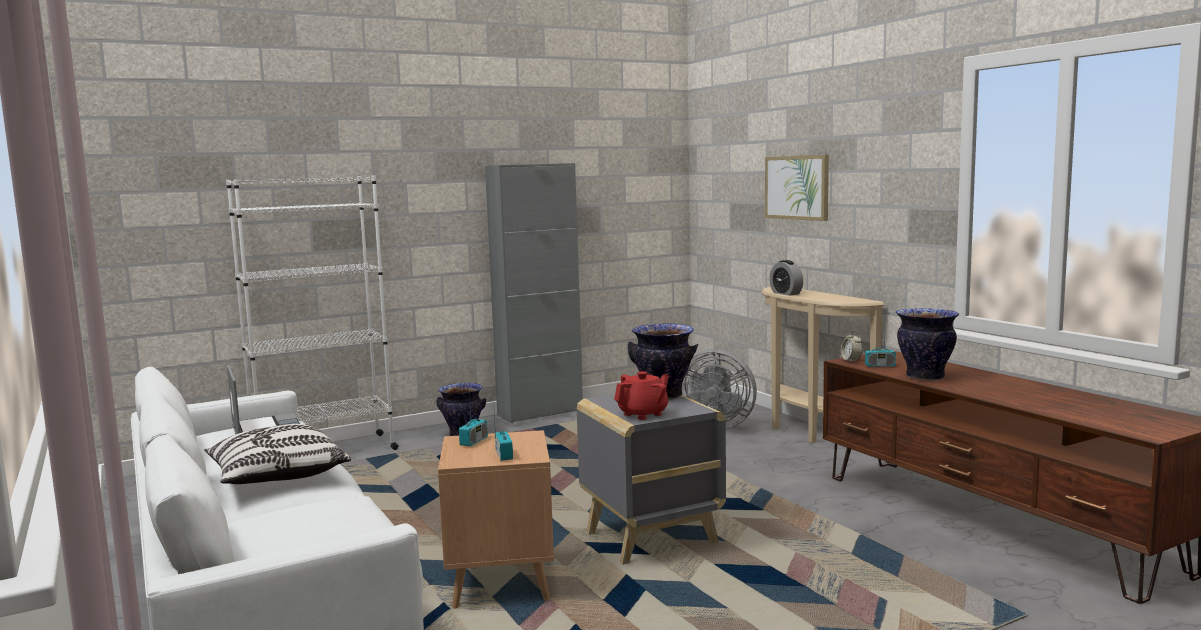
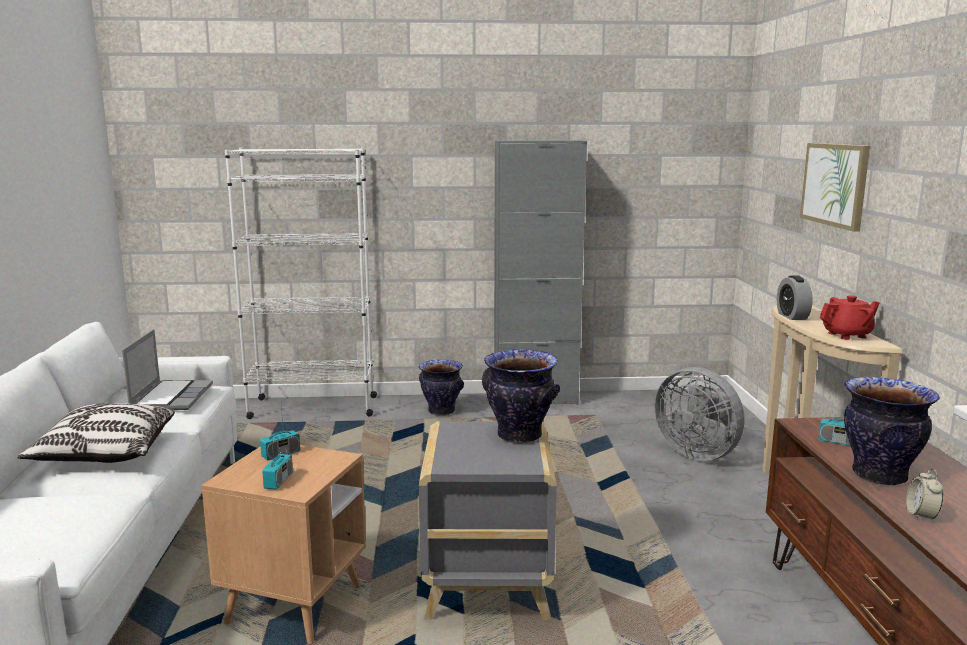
camera: 25 degrees right, 5 degrees up
(643, 414) = (462, 459): red teapot -> red teapot (847, 335)
(851, 361) = (810, 425): alarm clock -> alarm clock (921, 516)

